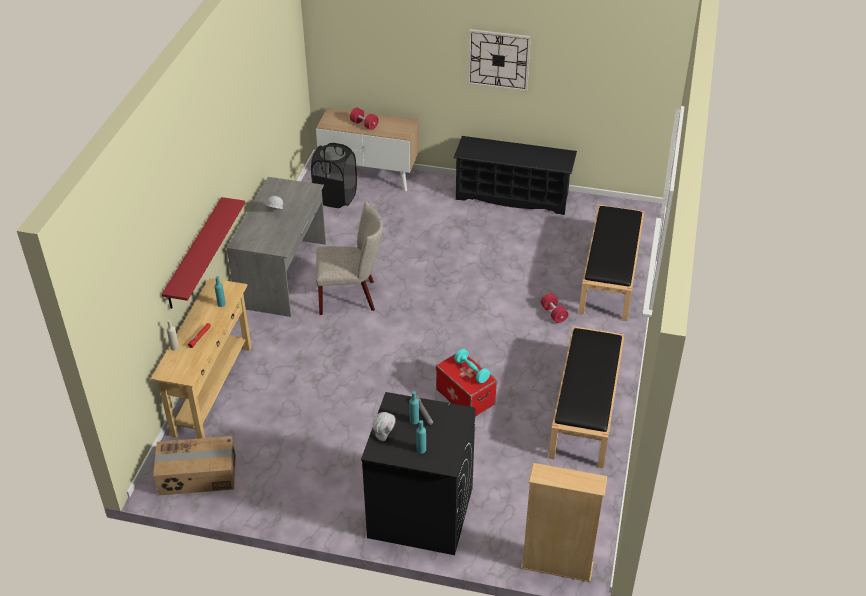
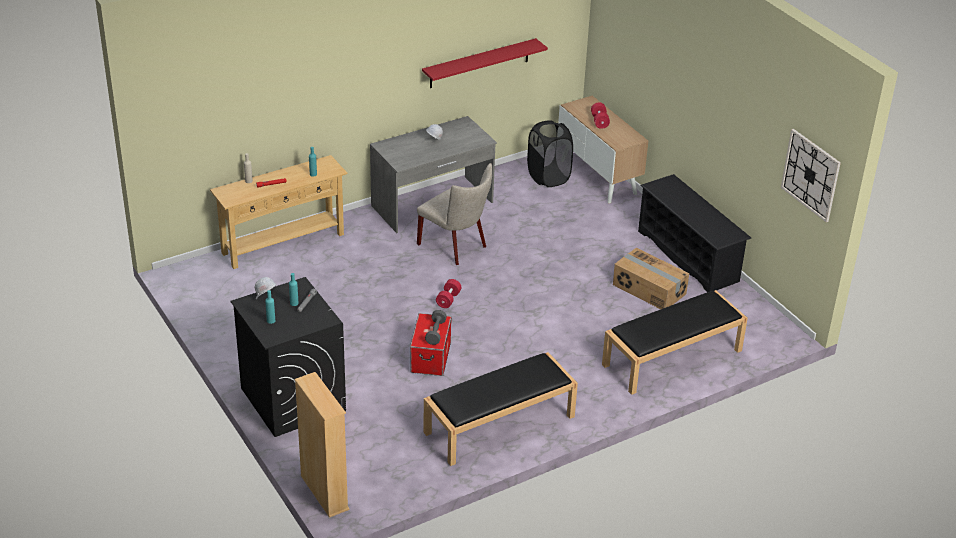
camera: 45 degrees right, 5 degrees down
(194, 254) = (317, 124): red shelf -> red shelf (479, 63)
(197, 475) = (203, 284): cardboard box -> cardboard box (649, 289)
(471, 371) = (435, 333): turquoise dumbbell -> grey dumbbell
(498, 60) = (709, 108): wall clock -> wall clock (811, 175)
(553, 313) = (582, 352): red dumbbell -> red dumbbell (448, 299)

